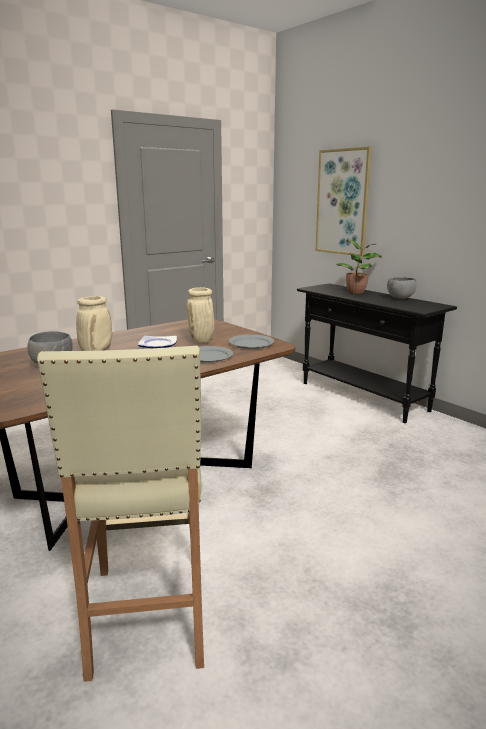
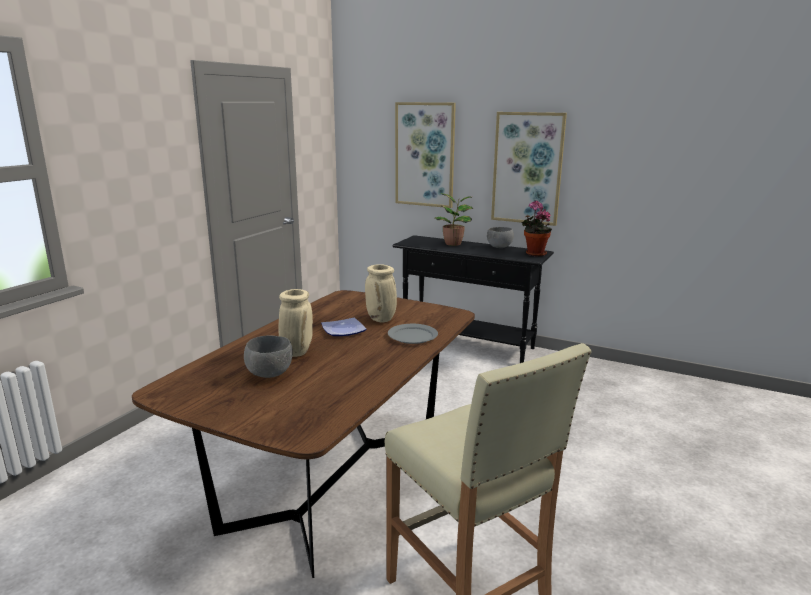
camera: 25 degrees left, 0 degrees up
(251, 344) = (431, 315): grey plate -> none
(429, 306) = (534, 254): none -> potted plant
(436, 214) = (527, 168): none -> picture

